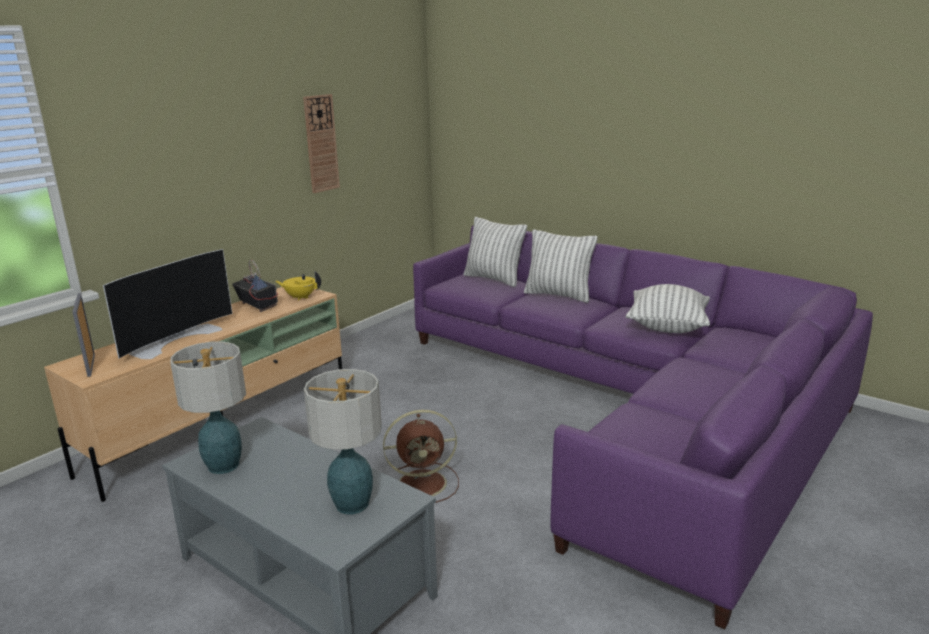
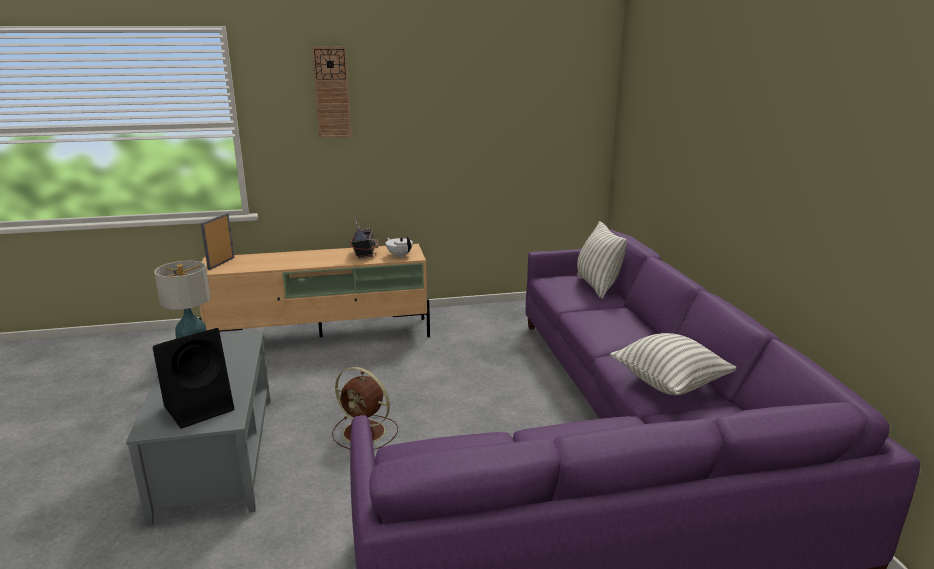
camera: 40 degrees right, 0 degrees up
(175, 339) = (284, 261): television -> none
(300, 297) = (399, 255): yellow teapot -> white teapot
(321, 143) = (475, 131): wall clock -> wall clock (332, 93)
(351, 504) = (200, 407): table lamp -> black speaker
(558, 295) = (626, 318): pillow -> none

